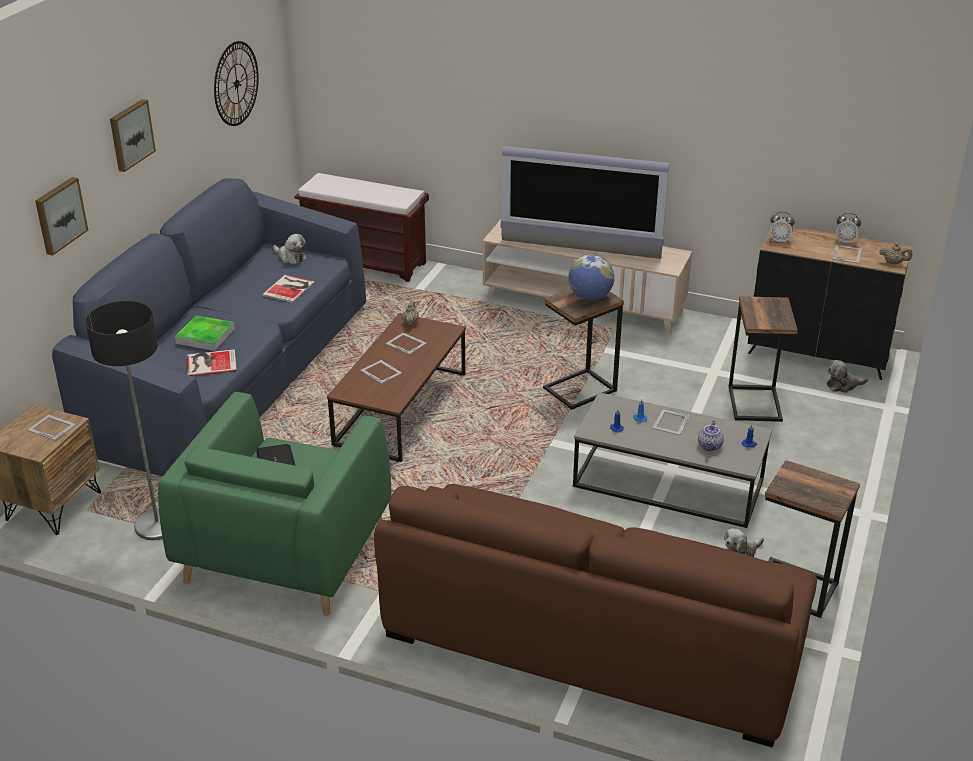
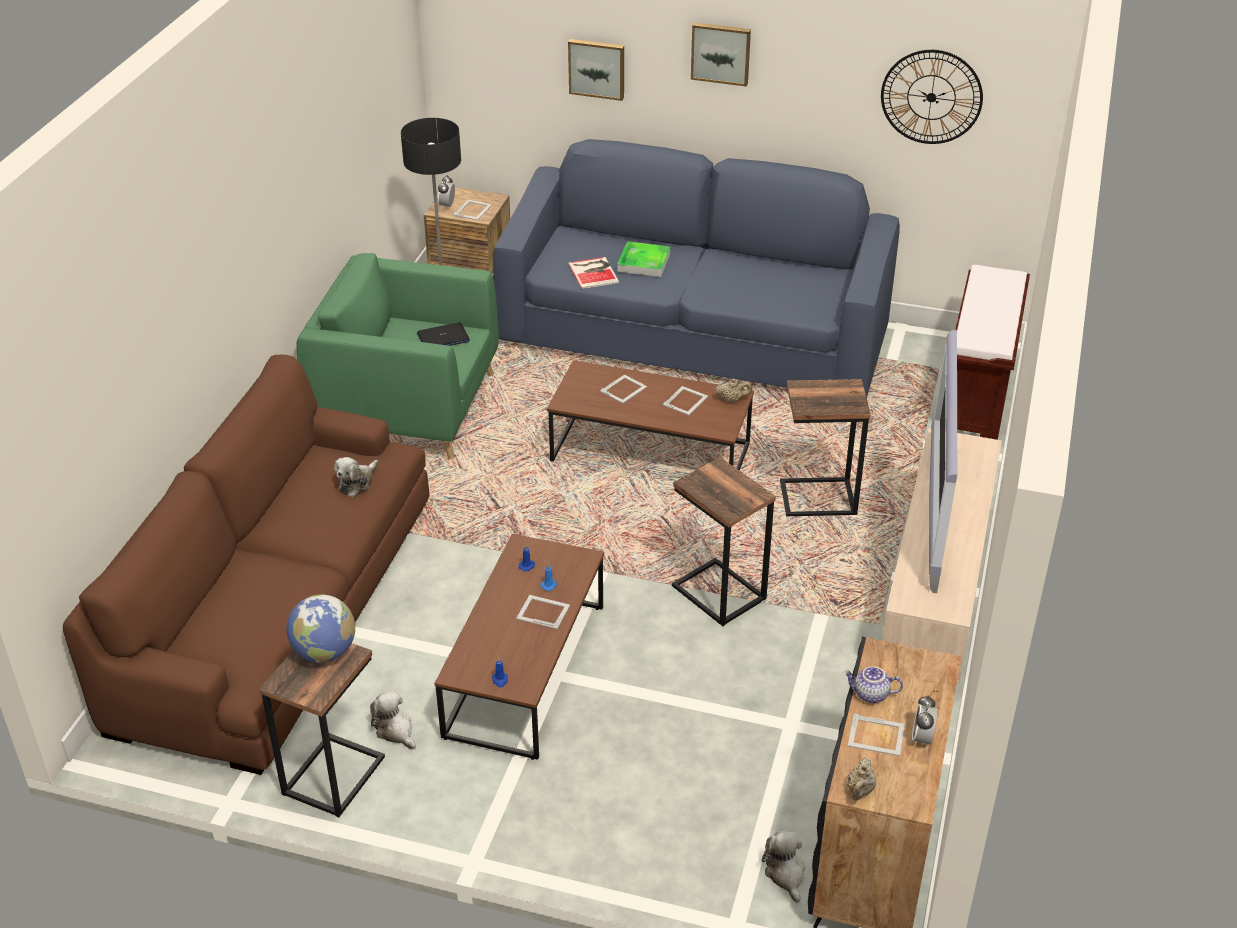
camera: 85 degrees right, 5 degrees up
(290, 257) = (826, 290): plush toy -> plush toy (357, 483)
(290, 288) = (753, 298): book -> none
(590, 297) = (729, 493): globe -> globe (324, 652)
(668, 484) = (526, 671): grey coffee table -> brown coffee table
(710, 446) = (494, 645): teapot -> teapot (870, 695)
(756, 403) = (717, 766): side table -> side table (818, 499)
(779, 240) = (900, 659): alarm clock -> alarm clock (447, 206)

